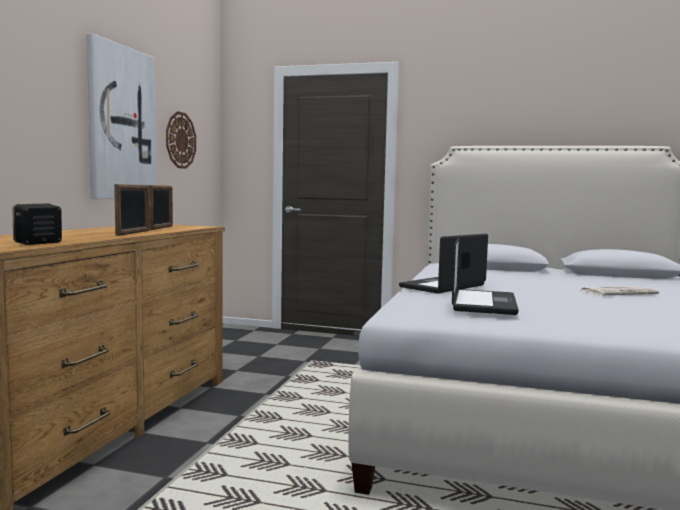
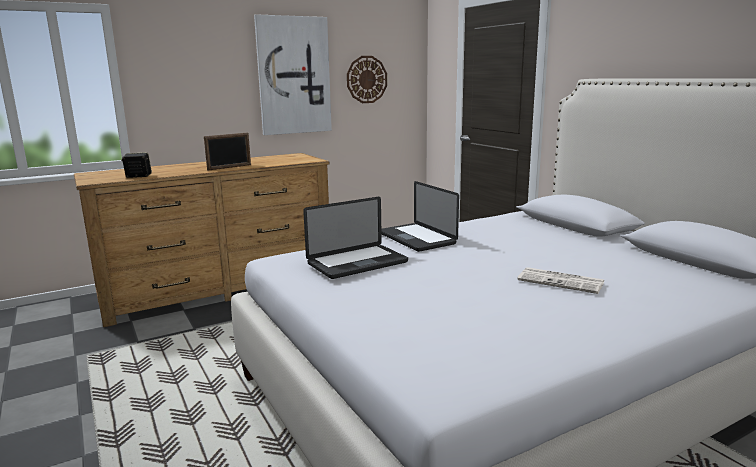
camera: 45 degrees right, 10 degrees up
(161, 228) = (276, 161): picture frame -> none
(443, 286) = (416, 238): laptop -> laptop turned 120 degrees counterclockwise

